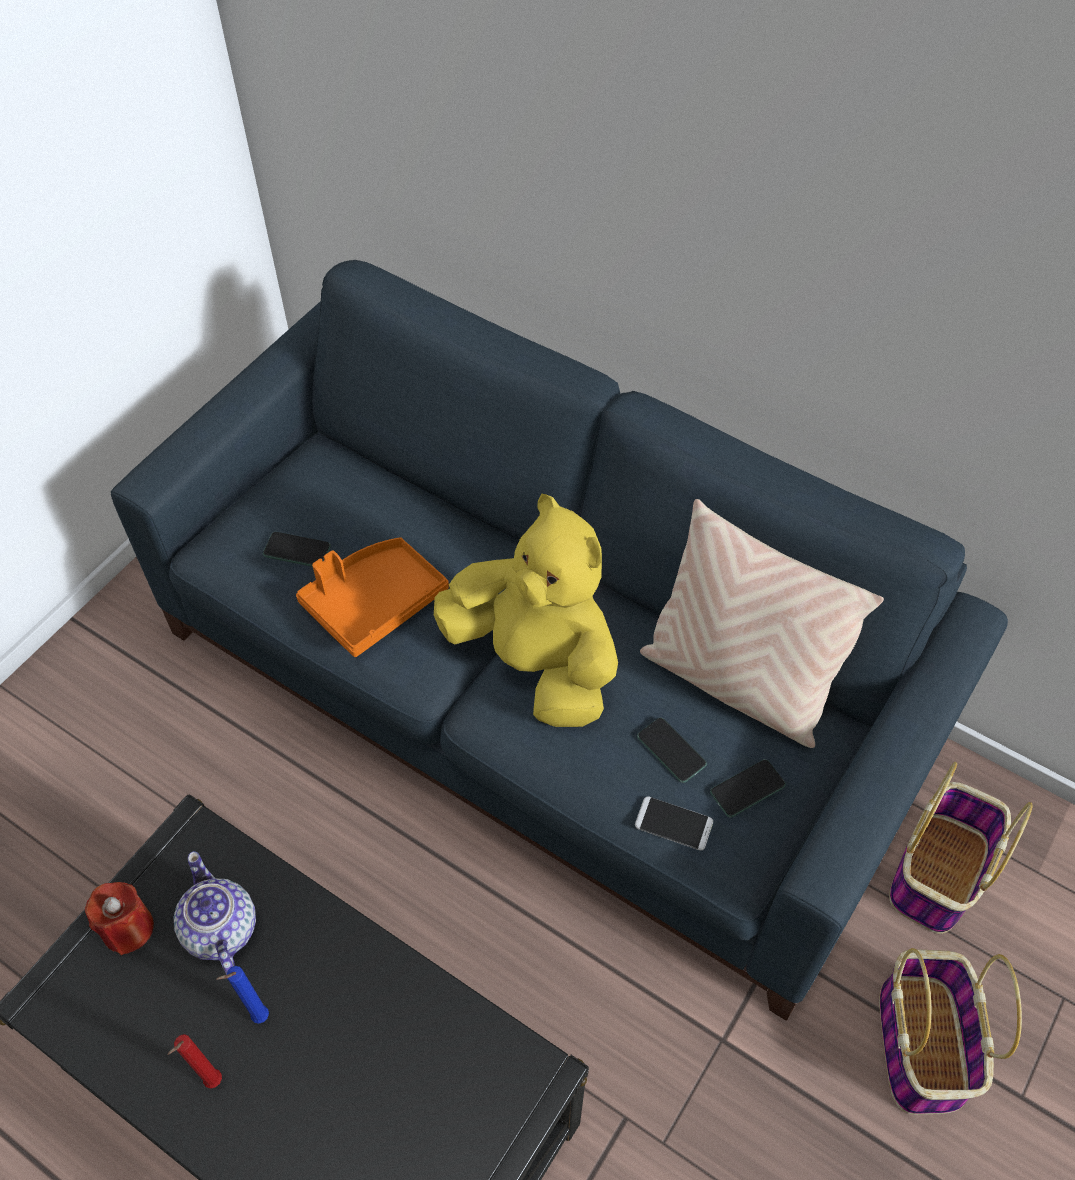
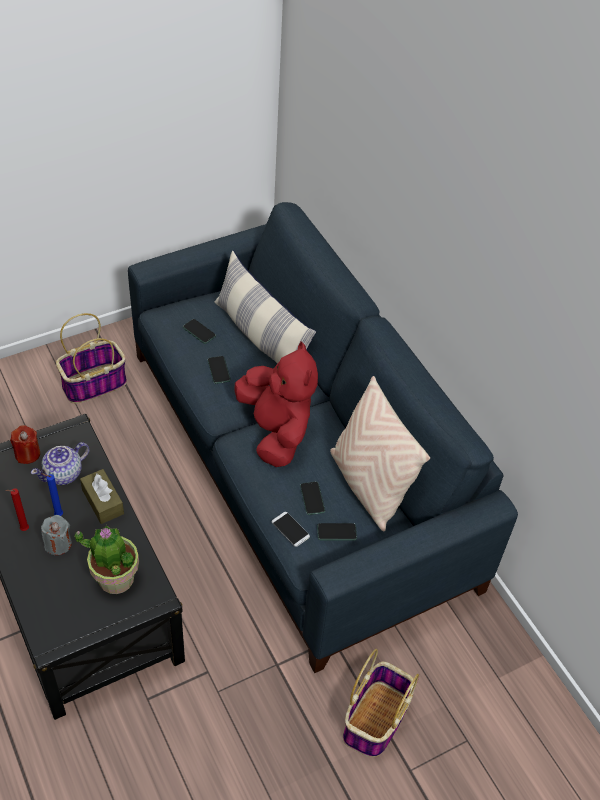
camera: 25 degrees right, 5 degrees down
(220, 931) = (64, 474): teapot -> teapot turned 135 degrees counterclockwise
(295, 1074) = (58, 544): none -> grey candle
(325, 946) = (103, 502): none -> brown tissue box
(373, 602) = (219, 370): orange tray -> phone
(403, 513) = (261, 337): none -> pillow
(440, 1080) = (115, 577): none -> potted plant
(535, 663) = (276, 431): yellow plush toy -> red plush toy
(938, 871) = (443, 649): basket -> basket (95, 384)

